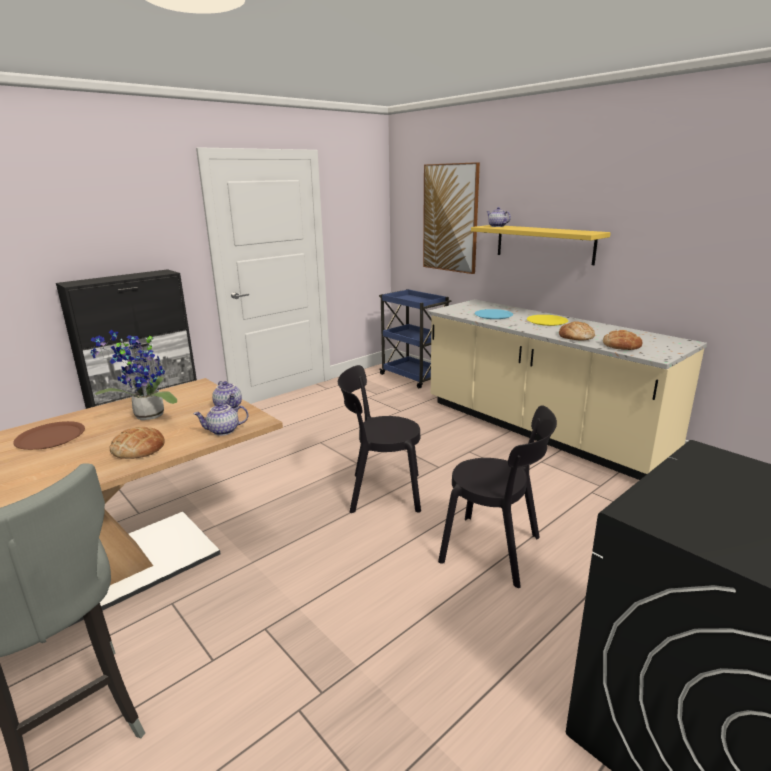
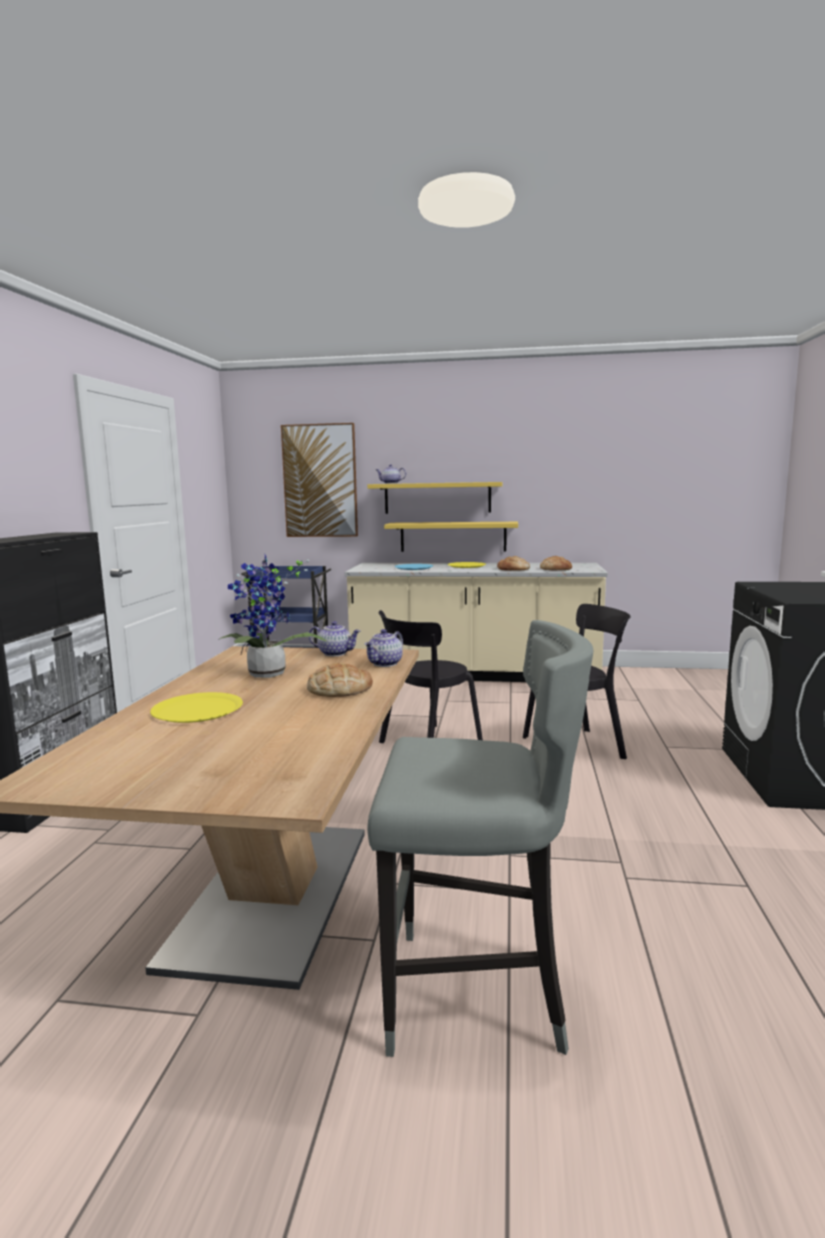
camera: 40 degrees left, 10 degrees down
(50, 437) = (197, 709): brown plate -> yellow plate
(554, 286) = (453, 536): none -> yellow shelf

